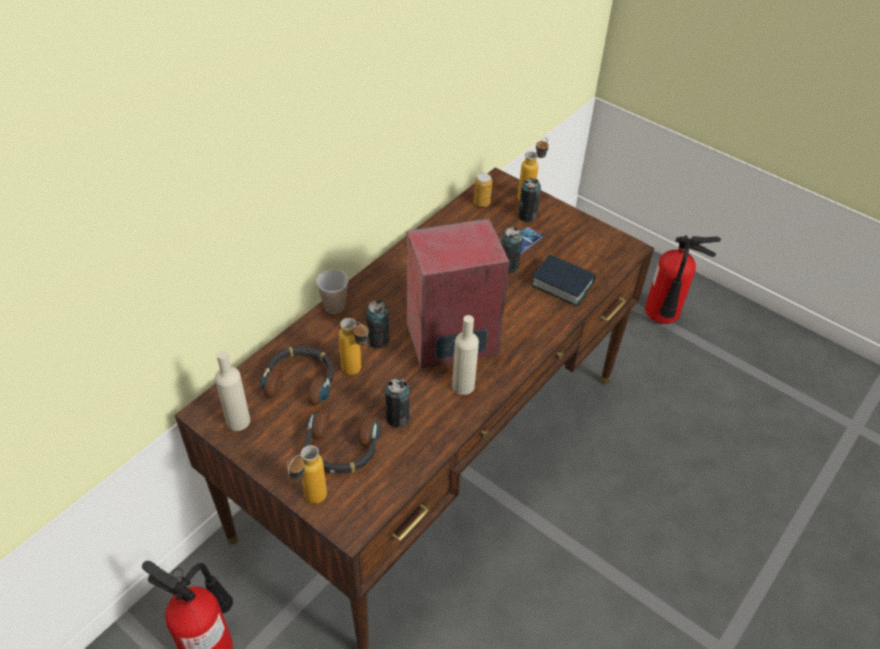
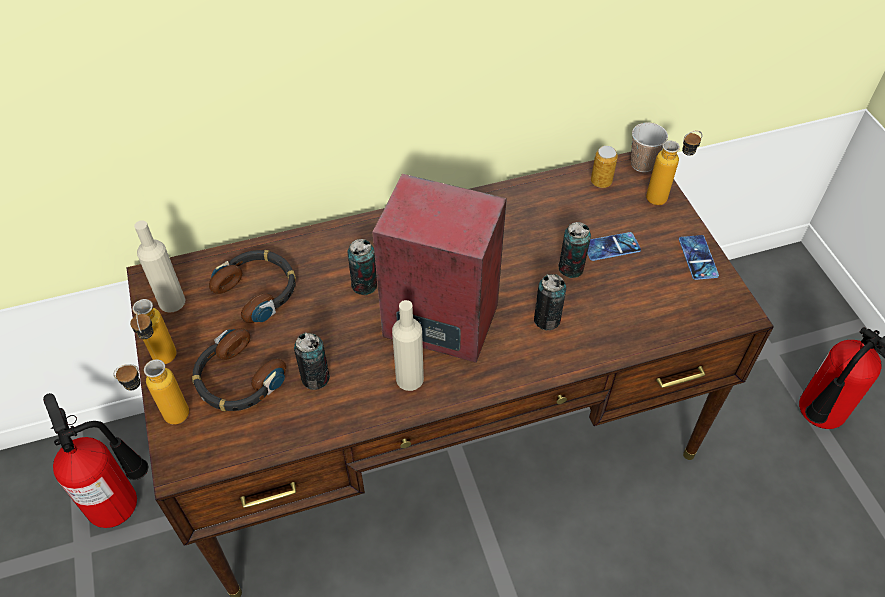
camera: 35 degrees right, 5 degrees up
(334, 306) = (352, 228): cup -> cup (642, 164)
(357, 373) = (316, 309): bottle -> bottle (165, 364)
(527, 216) = (642, 219): can -> can (547, 320)
(562, 284) = (617, 318): book -> none
(580, 225) = (698, 257): none -> phone

